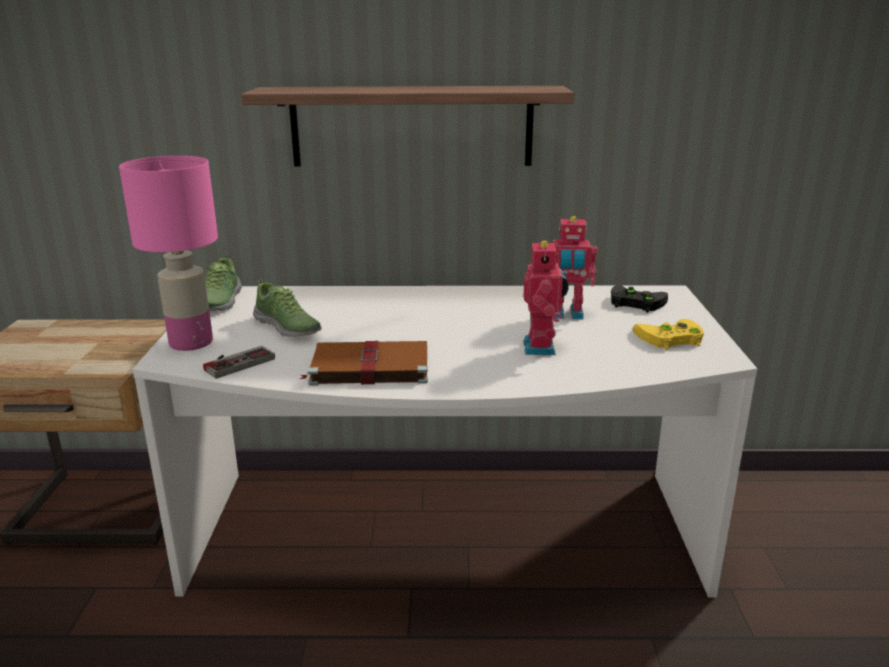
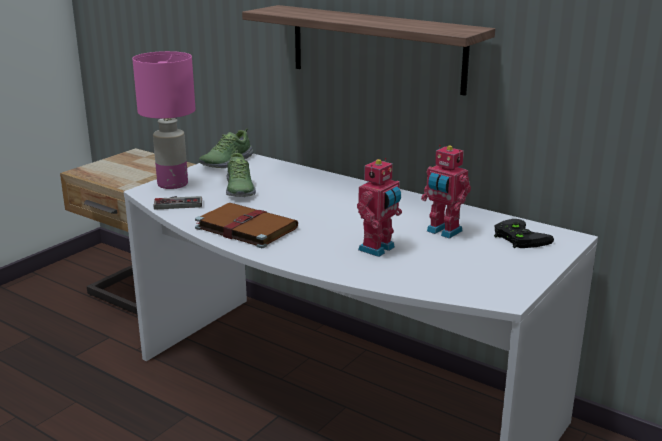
camera: 35 degrees right, 0 degrees up
(668, 339) = (490, 272): yellow game controller -> none

